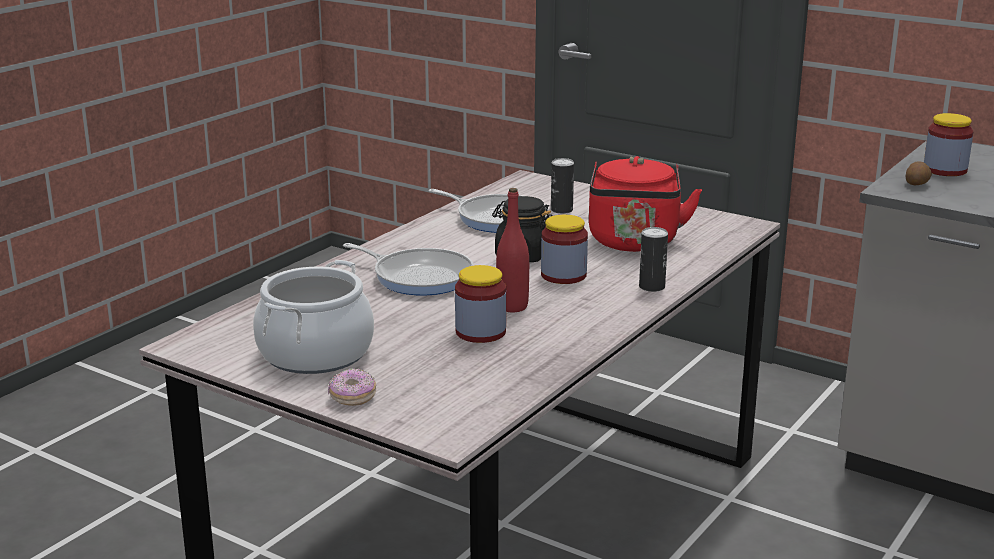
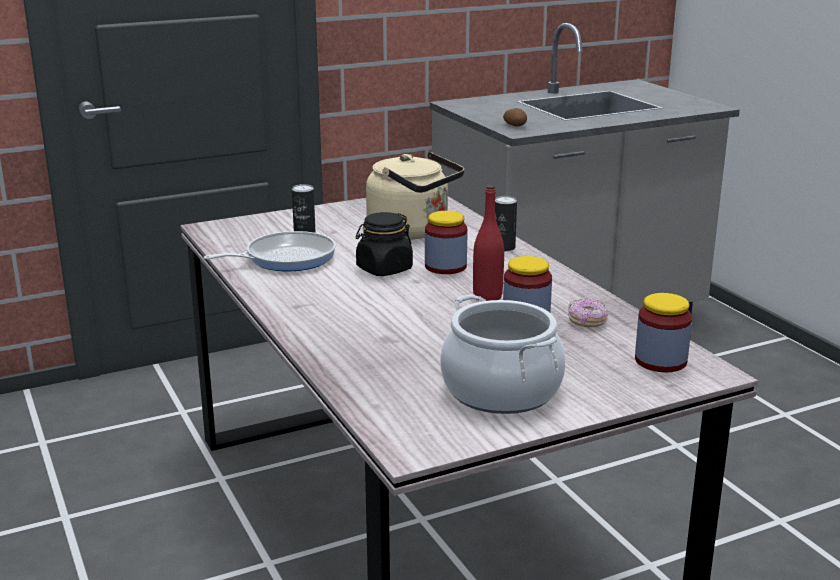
camera: 60 degrees left, 0 degrees up
(352, 397) = (610, 393): donut -> donut (587, 322)
(419, 277) = (378, 314): frying pan -> none
(634, 243) = (413, 232): red kettle -> beige kettle
(945, 170) = (499, 115): jar -> jar (660, 361)

